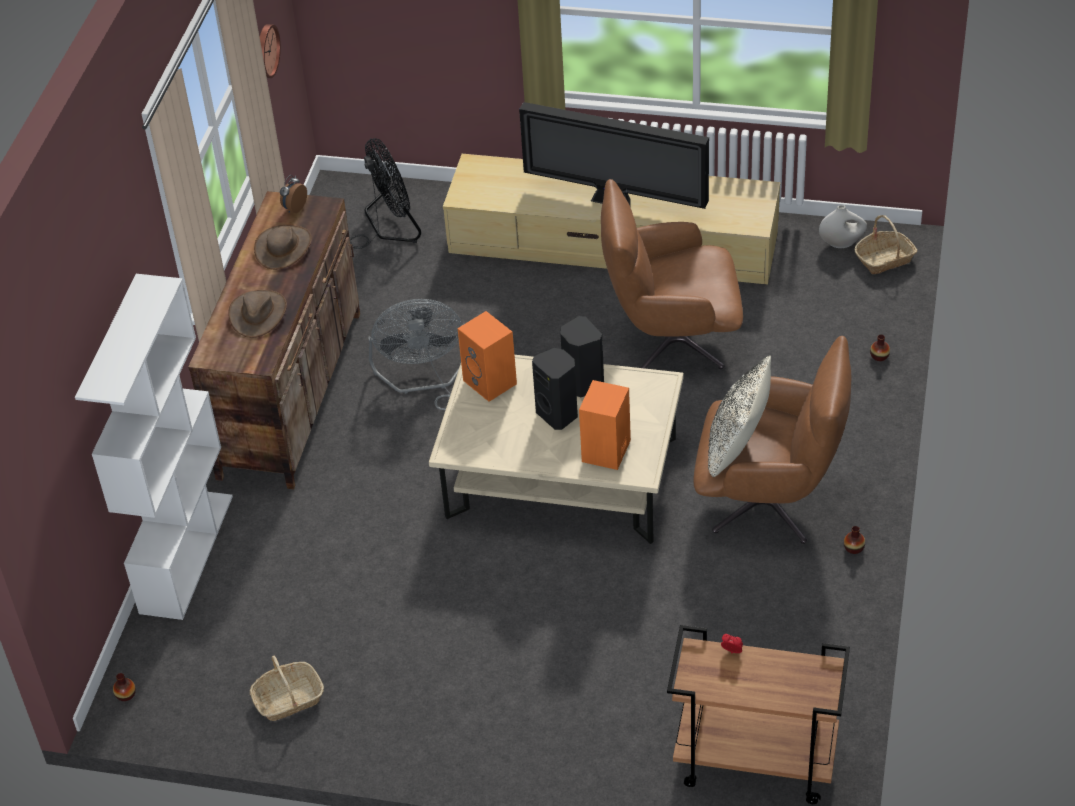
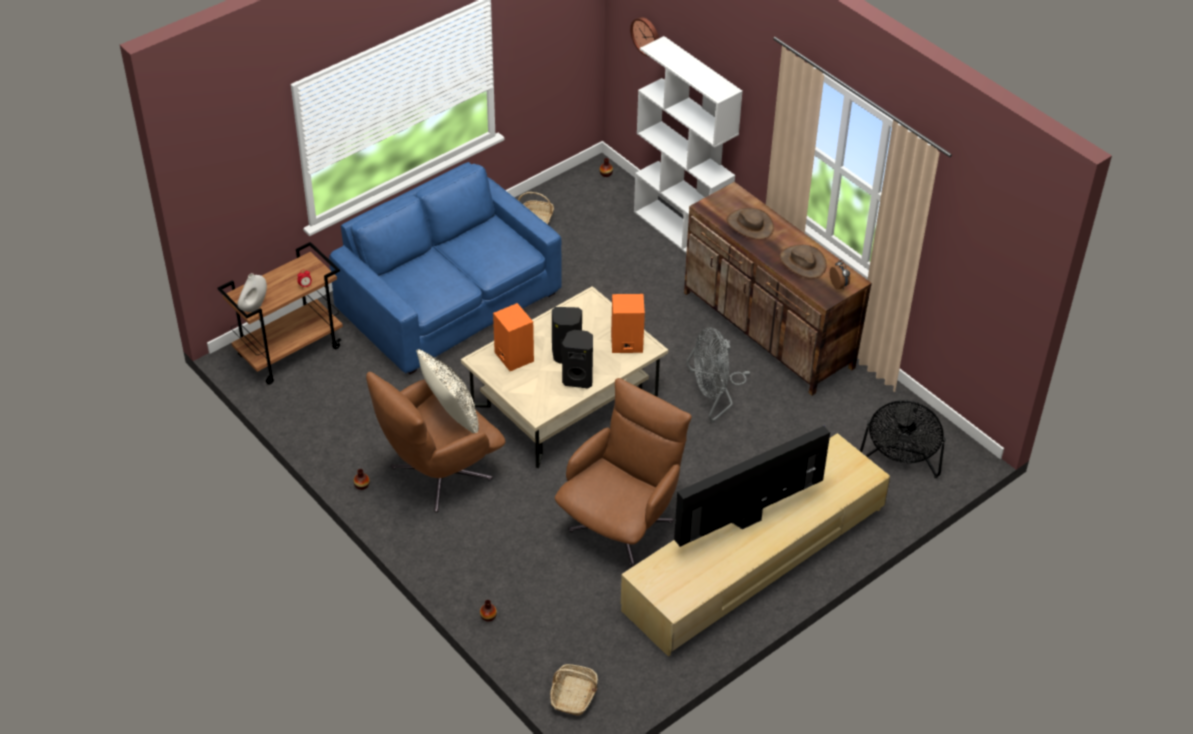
camera: 125 degrees right, 0 degrees up
(265, 51) = (969, 279): wall clock -> wall clock (646, 35)
(426, 380) = (715, 391): grey fan -> grey fan turned 135 degrees clockwise
(516, 677) = (449, 302): none -> blue sofa
(841, 243) = (617, 684): white vase -> white vase (254, 307)

